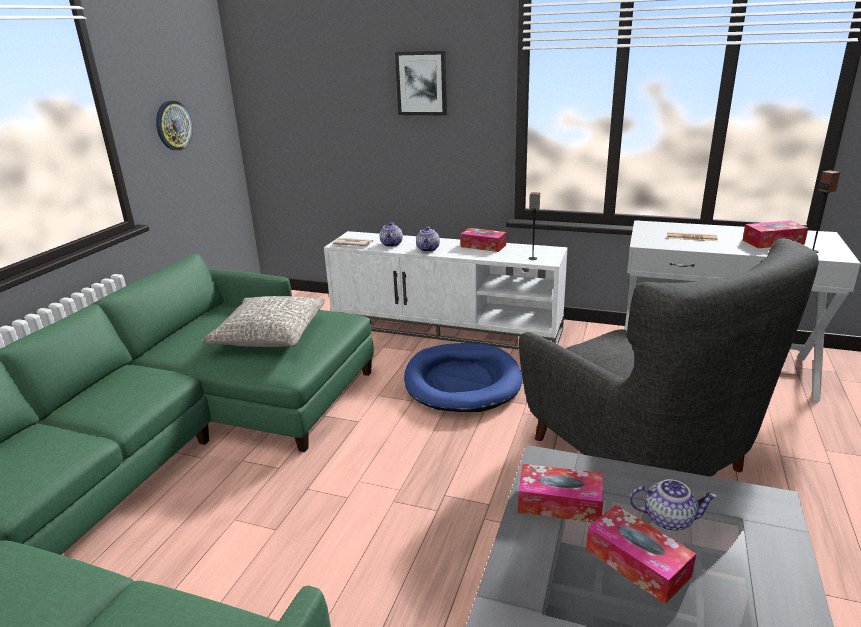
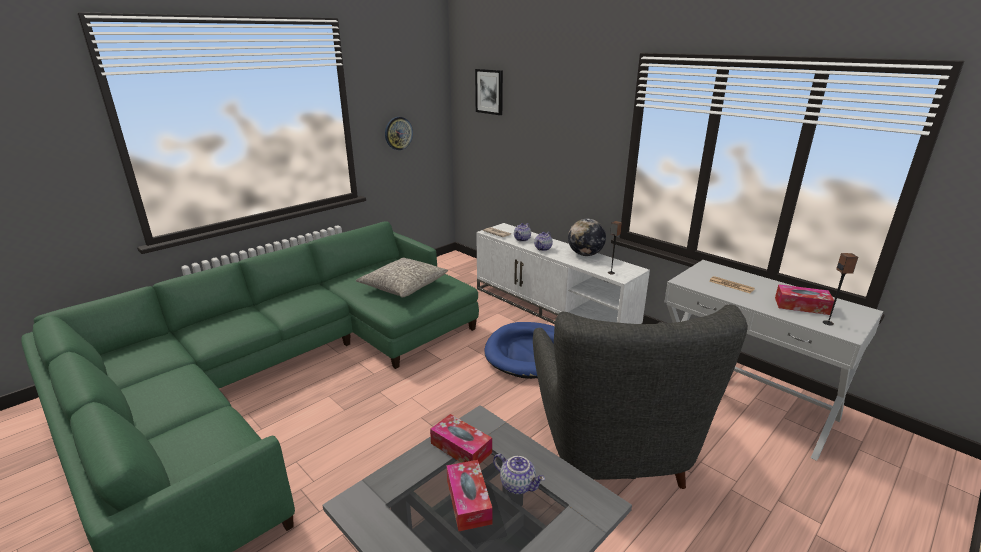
camera: 25 degrees right, 0 degrees up
(421, 83) = (566, 122): picture -> picture (489, 91)
(483, 246) = (585, 254): tissue box -> globe

